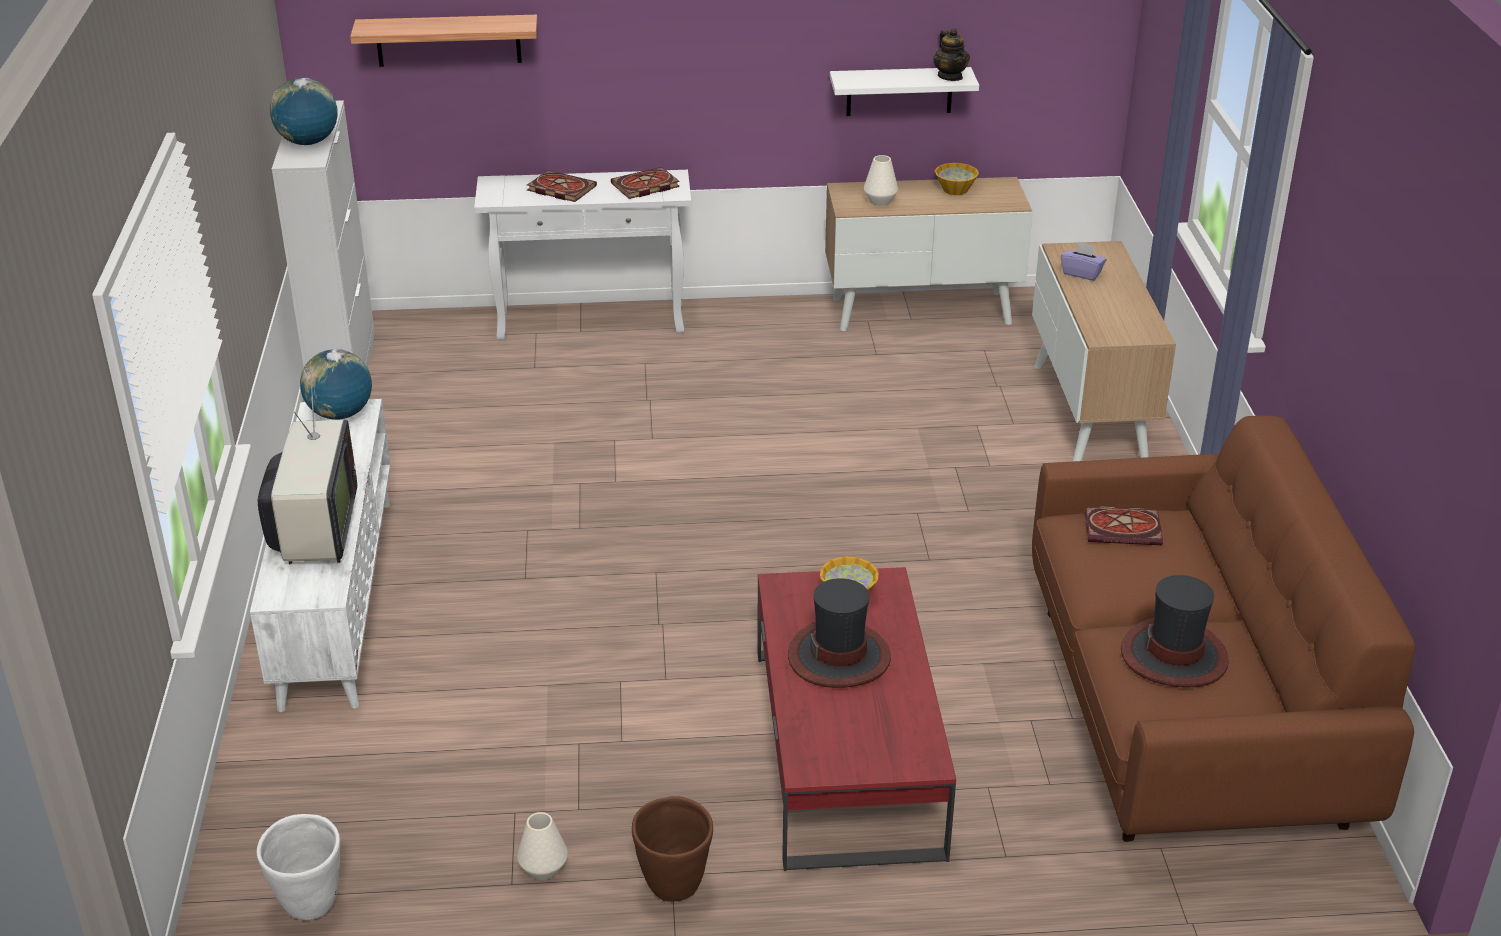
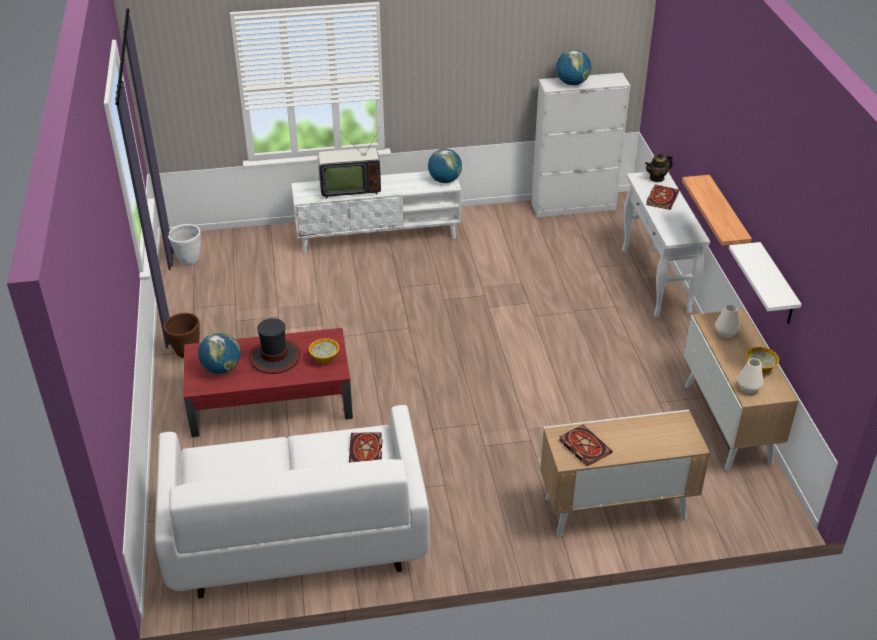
camera: 85 degrees right, 5 degrees up
(448, 40) = (678, 90): shelf -> shelf (727, 218)
(543, 868) = (201, 315): white vase -> white vase (748, 388)
(644, 186) = (677, 227): book -> book (583, 446)
(870, 727) = (221, 368): none -> globe
(950, 76) = (776, 294): teapot -> teapot (657, 178)
(1082, 273) = (648, 429): purple tissue box -> none
(1174, 655) = (248, 465): hat -> none
(1185, 714) = (296, 534): brown sofa -> white sofa

